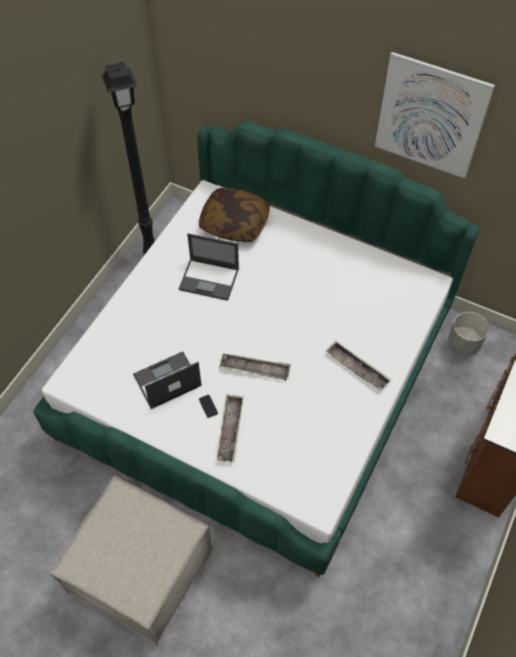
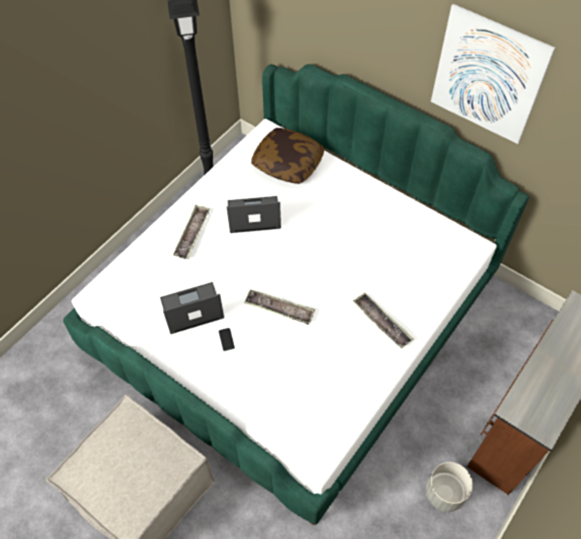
camera: 10 degrees right, 0 degrees up
(210, 279) = (253, 215): laptop -> laptop turned 150 degrees clockwise
(230, 430) = (243, 366): tray -> tray (192, 234)
(463, 343) = (502, 313): grey planter -> grey planter (444, 493)

